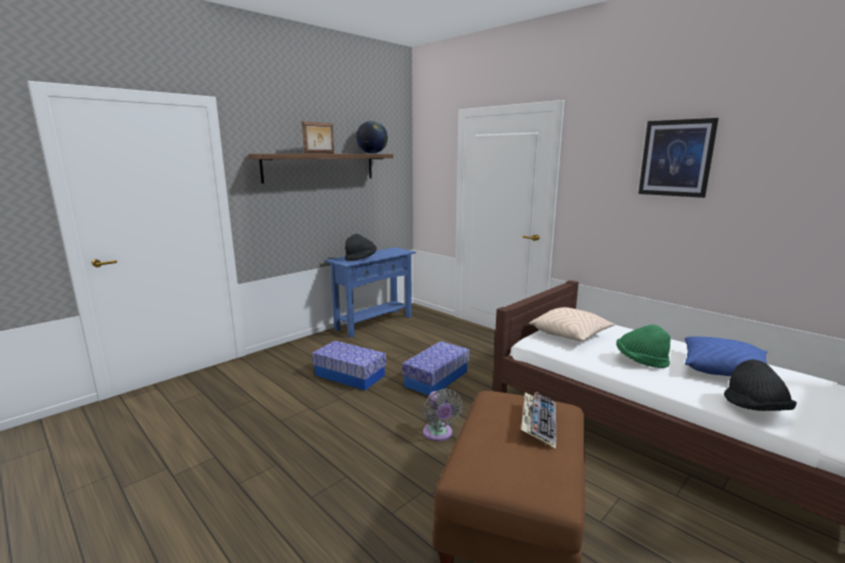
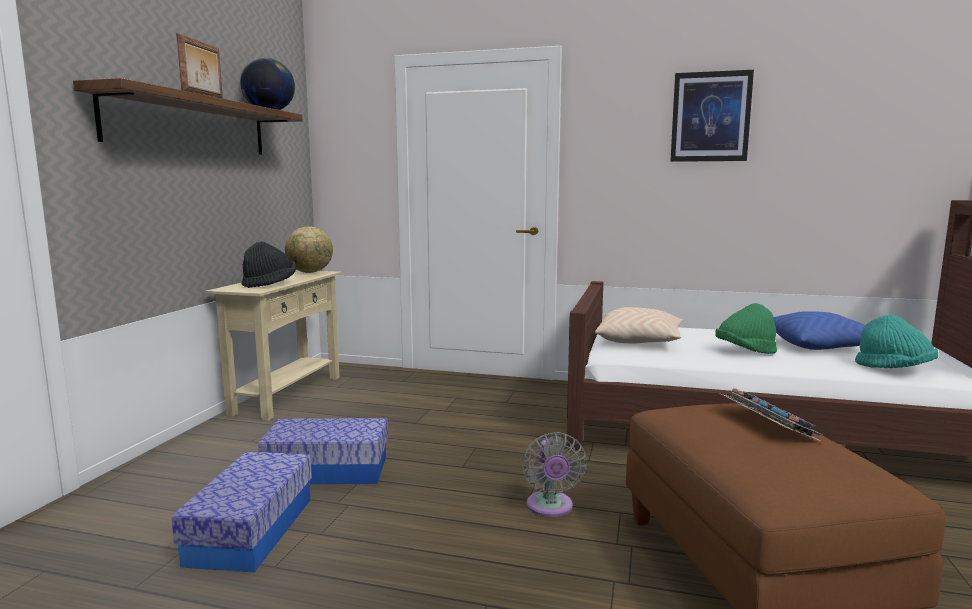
camera: 30 degrees left, 5 degrees down
(374, 323) = (287, 395): blue console table -> beige console table
(397, 250) = (310, 272): none -> globe
(436, 378) = (466, 443): storage box -> storage box (251, 530)
(438, 434) = (550, 508): grey fan -> grey fan turned 45 degrees clockwise
(755, 409) = (894, 369): black hat -> turquoise hat

